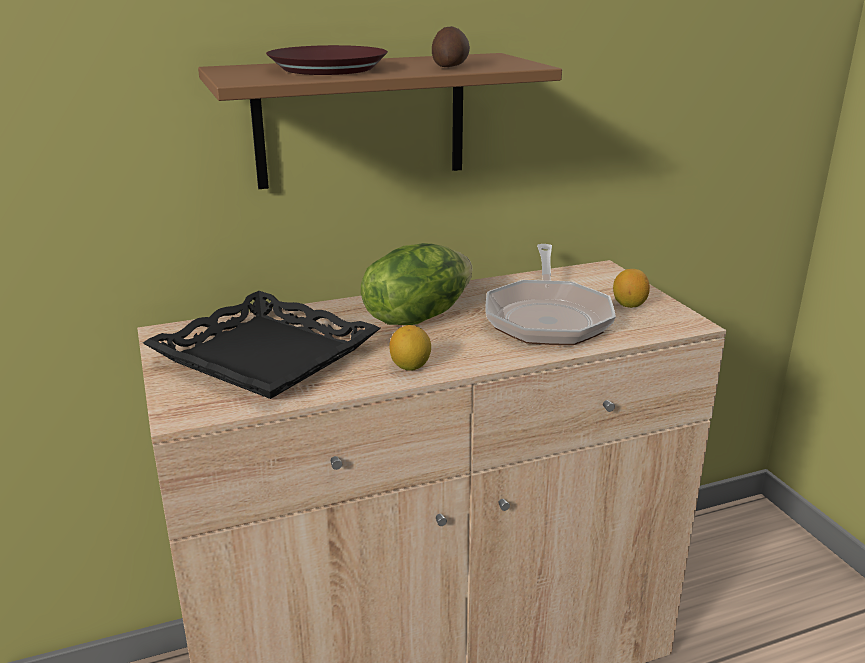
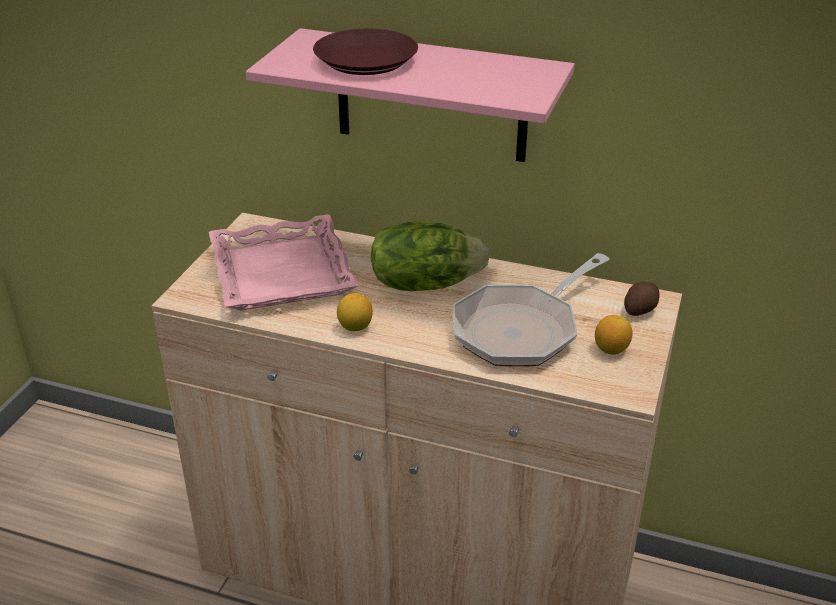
camera: 40 degrees right, 10 degrees up
(264, 356) = (281, 273): black tray -> pink tray
(361, 120) = (431, 96): brown shelf -> pink shelf
(450, 66) = (460, 83): potato -> potato (641, 309)

